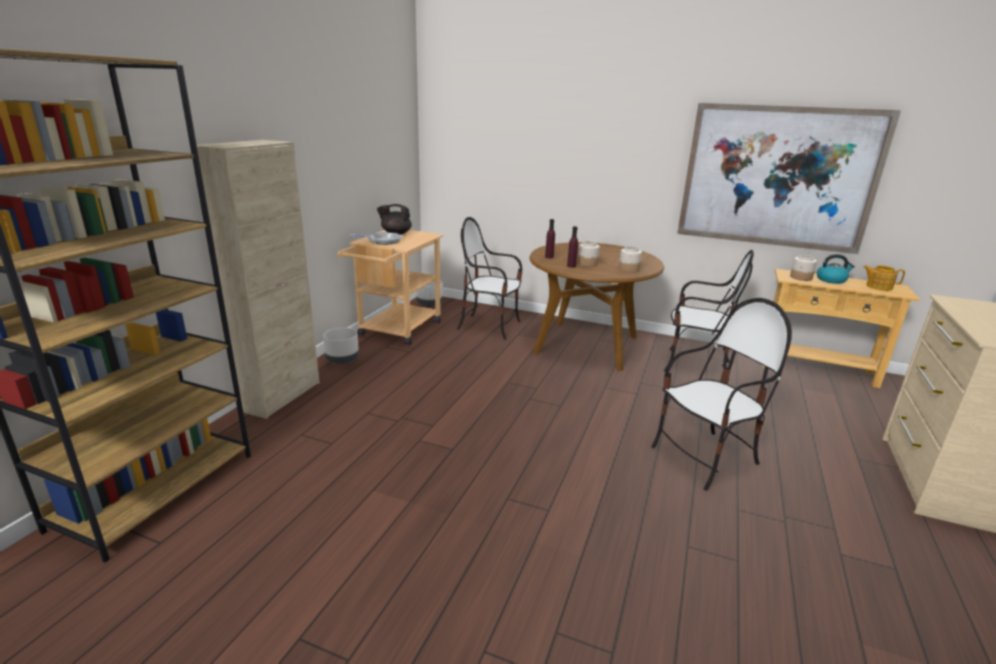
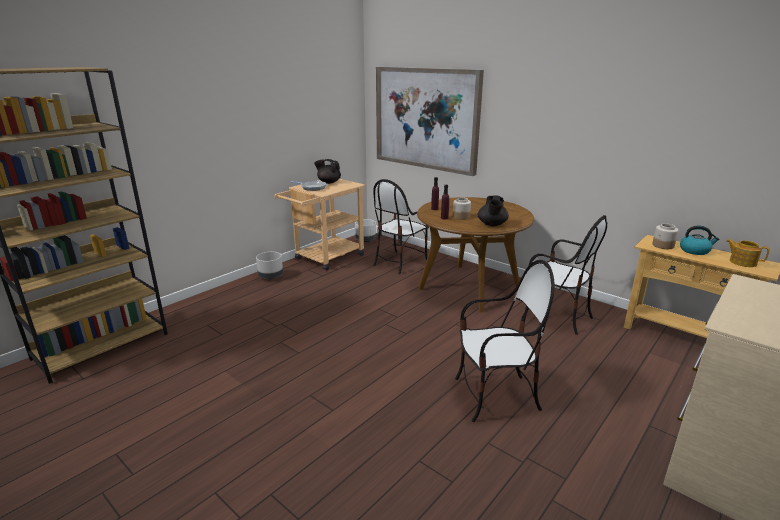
camera: 20 degrees right, 0 degrees up
(281, 396) = (213, 296): beige cabinet -> none
(489, 326) = (399, 262): chair -> chair turned 90 degrees counterclockwise
(628, 269) = (492, 224): jar -> black teapot
(777, 177) = (648, 147): picture -> picture (426, 118)

